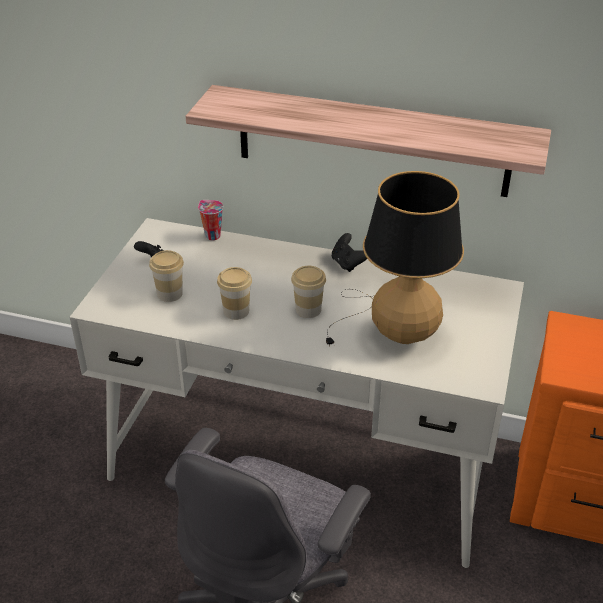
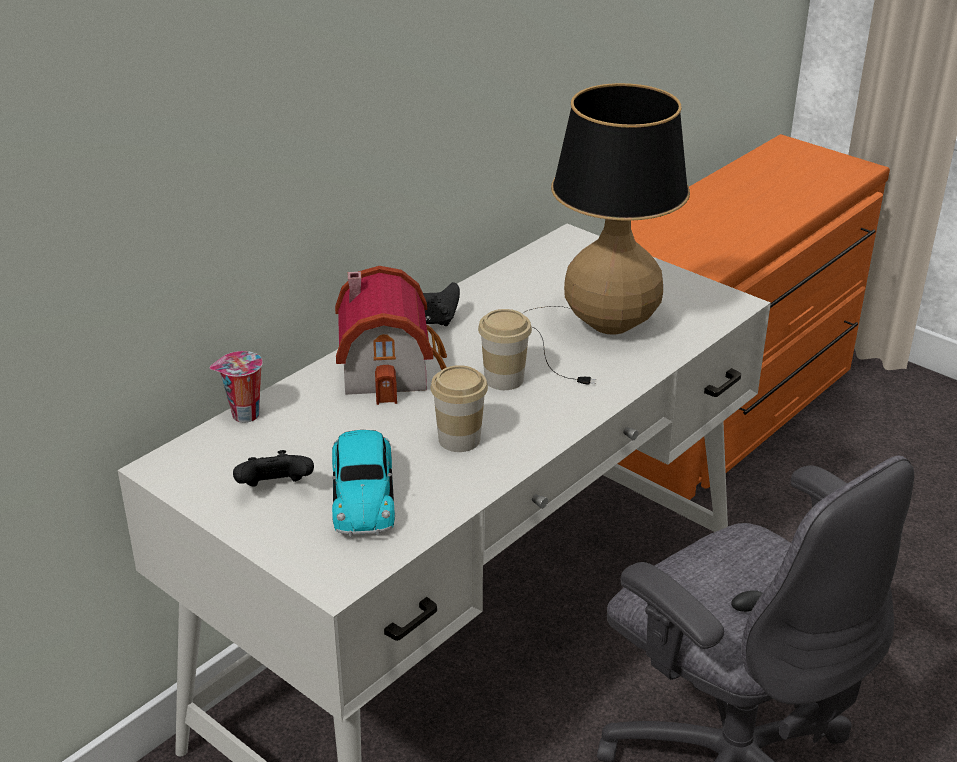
camera: 65 degrees left, 5 degrees down
(170, 294) = (363, 491): cup -> toy car
(289, 266) = (391, 368): none -> toy house
(372, 141) = (401, 126): shelf -> none

